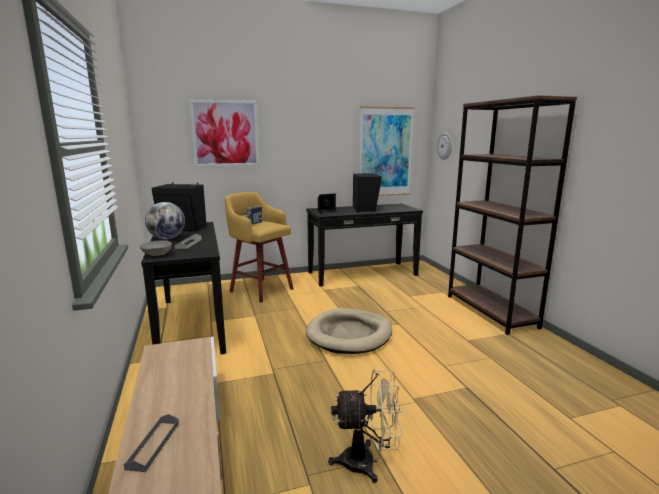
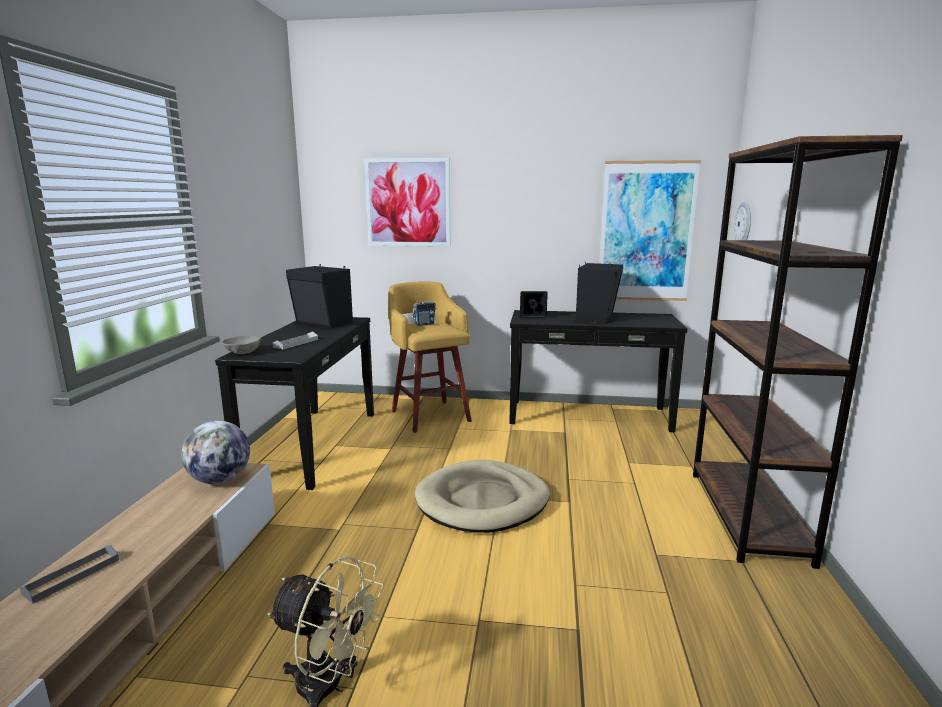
camera: 25 degrees right, 0 degrees up
(167, 238) = (286, 334): globe -> globe (220, 480)

